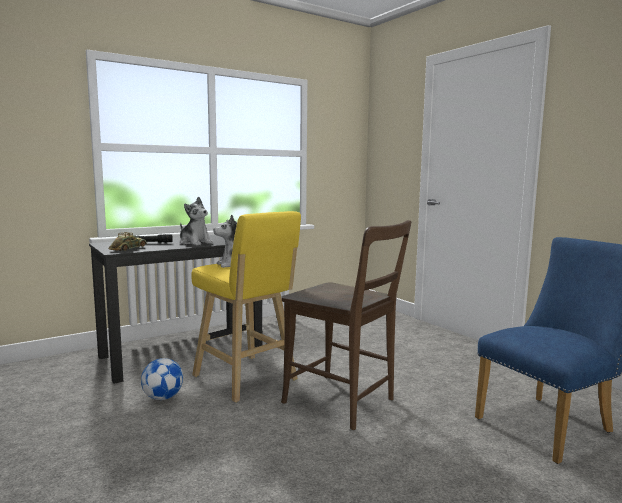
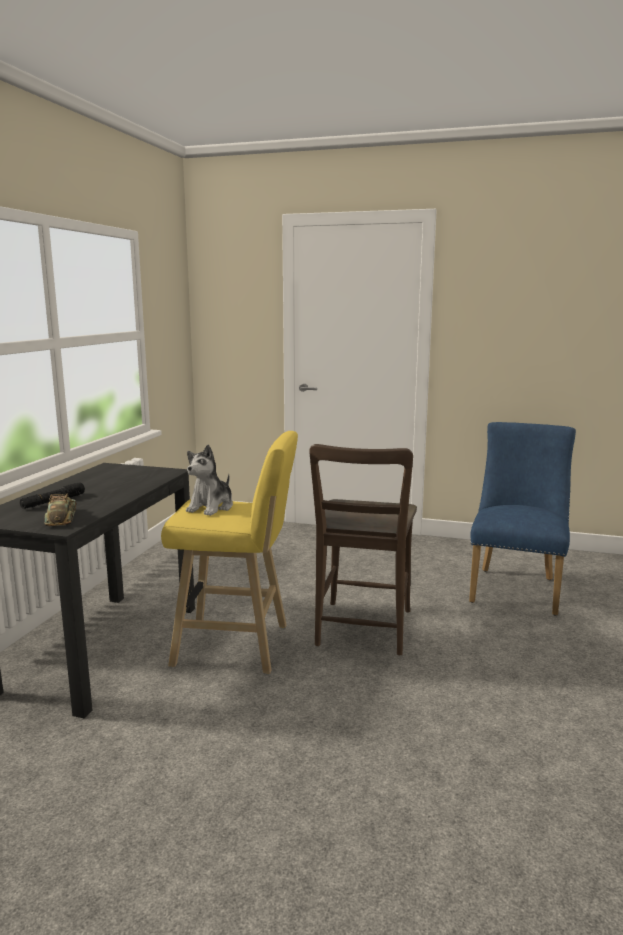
camera: 40 degrees left, 5 degrees up
(163, 397) = (182, 704): football -> none
(195, 243) = (116, 488): plush toy -> none
(343, 403) = (362, 631): brown chair -> brown chair turned 105 degrees clockwise

